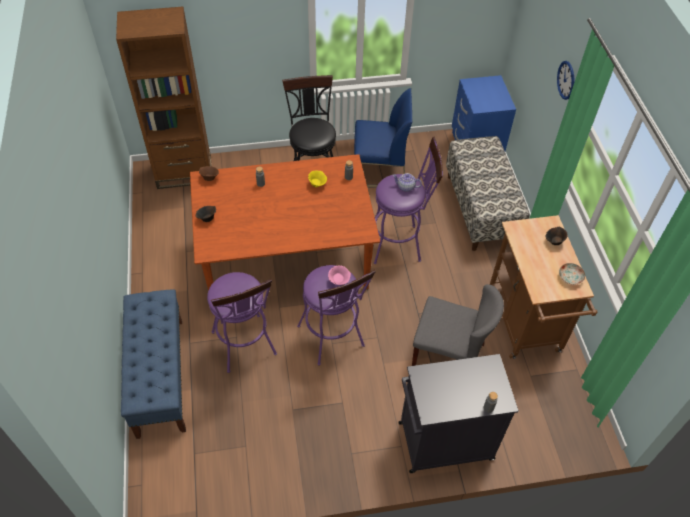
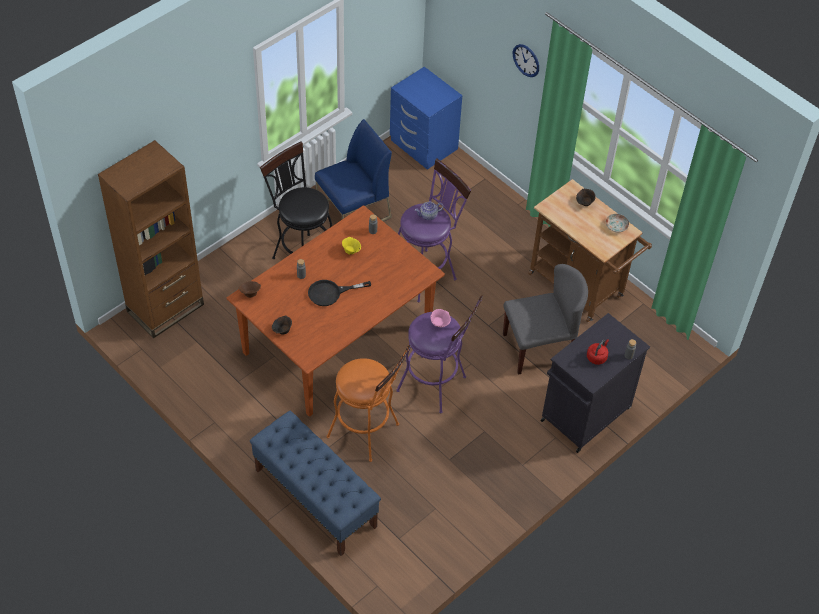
camera: 35 degrees left, 0 degrees up
(246, 347) = (368, 433): purple stool -> orange stool
(271, 209) = (330, 293): none -> black frying pan
(454, 390) = (597, 357): none -> red kettle
(480, 209) = (472, 205): bench -> none

